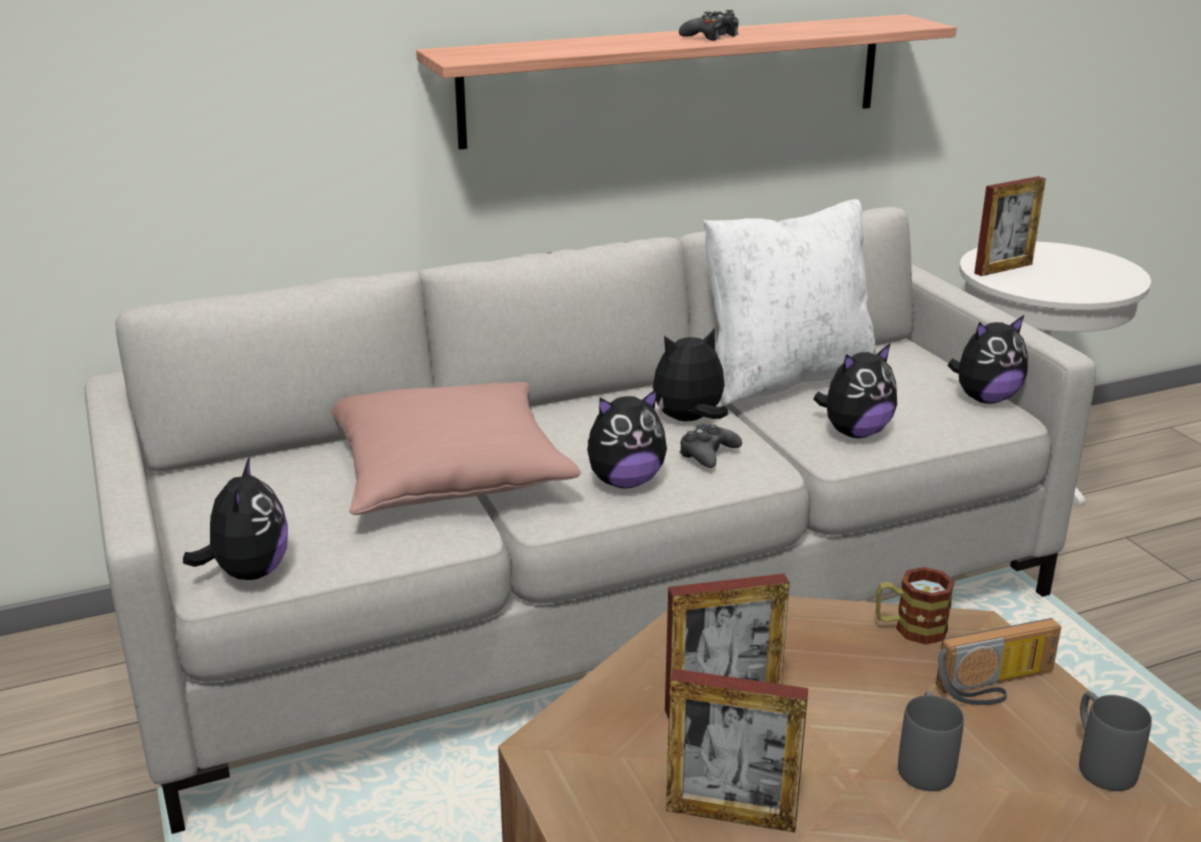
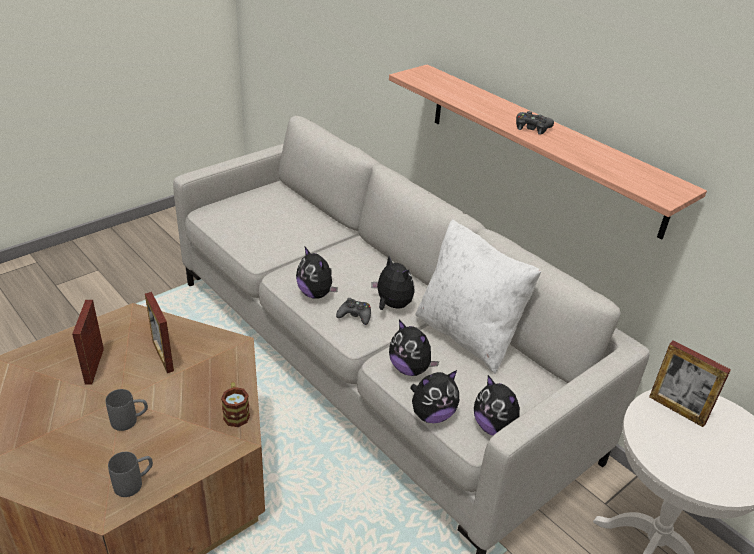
camera: 70 degrees right, 10 degrees up
(248, 573) = (212, 217): plush toy -> plush toy (432, 414)
(449, 475) = (304, 245): pink pillow -> none
(997, 686) = (191, 446): radio -> none

